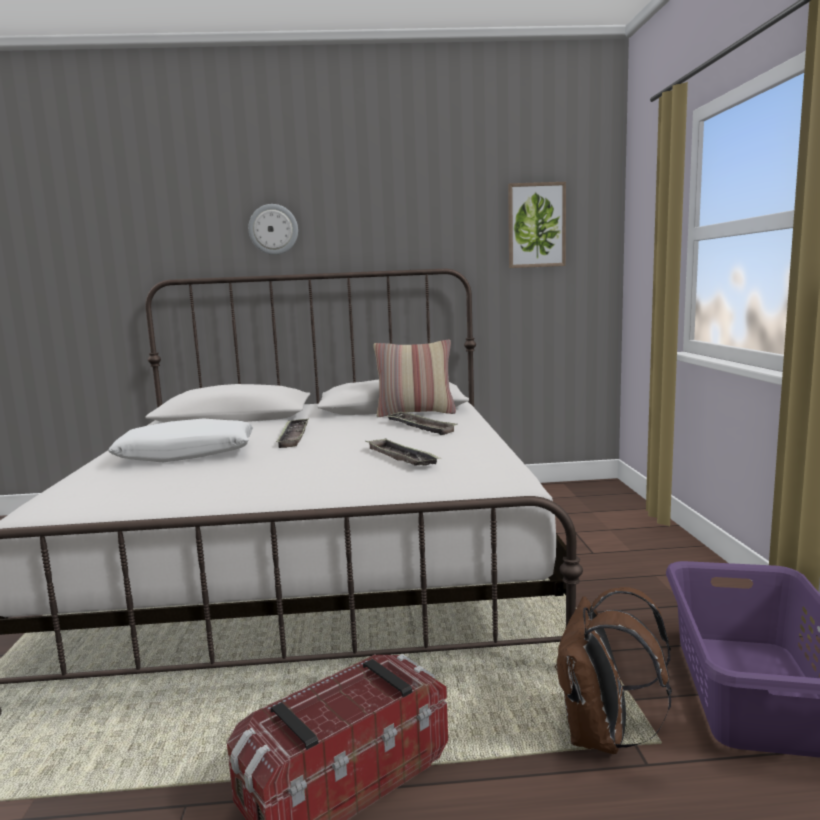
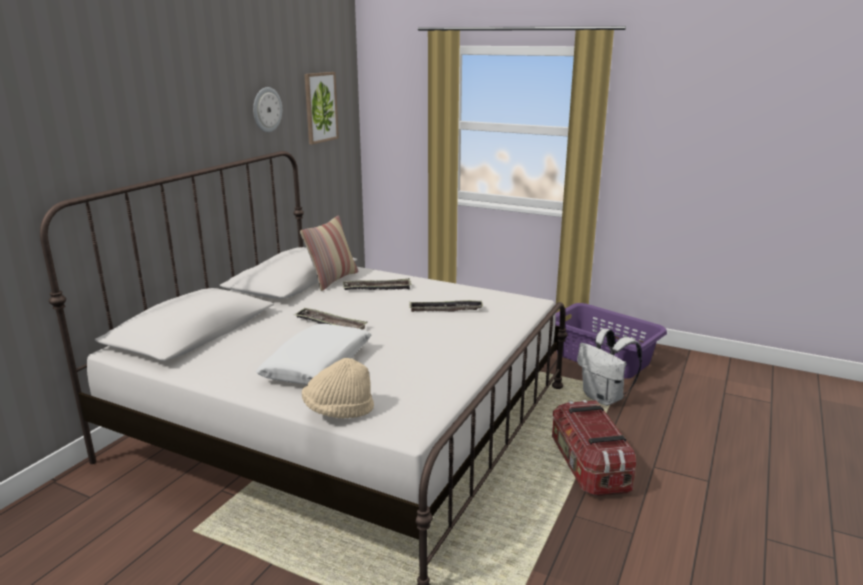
camera: 60 degrees left, 10 degrees up
(80, 481) = (338, 411): none -> beige hat
(273, 229) = (150, 127): wall clock -> wall clock (266, 109)
(602, 736) = (604, 398): brown backpack -> white backpack

